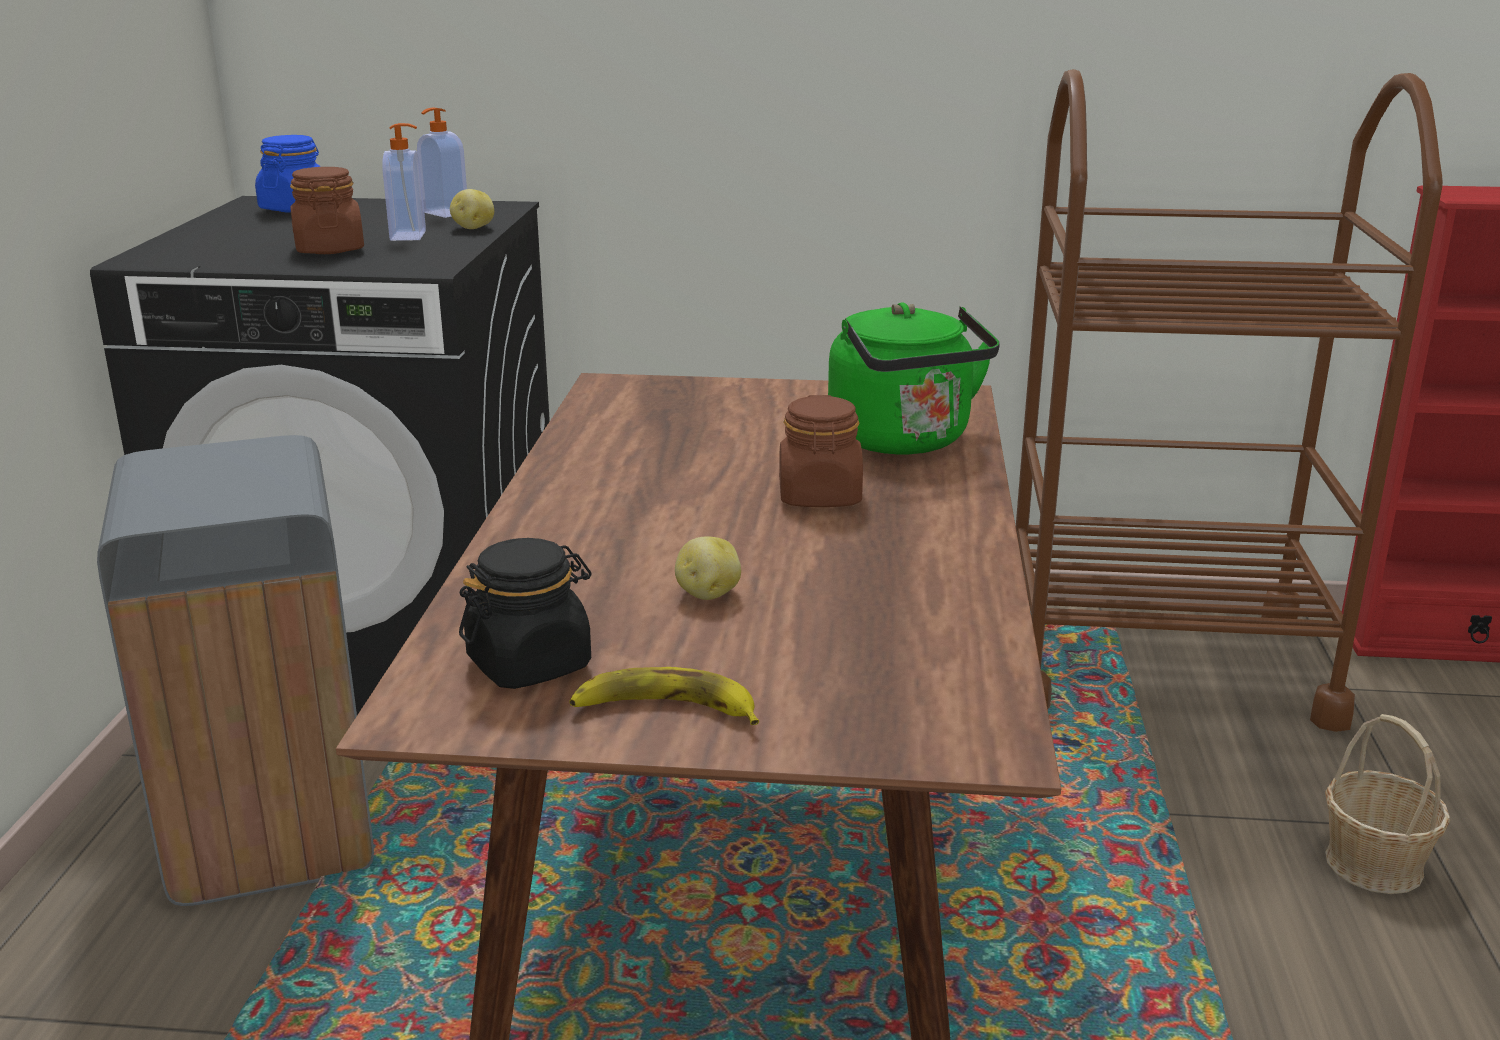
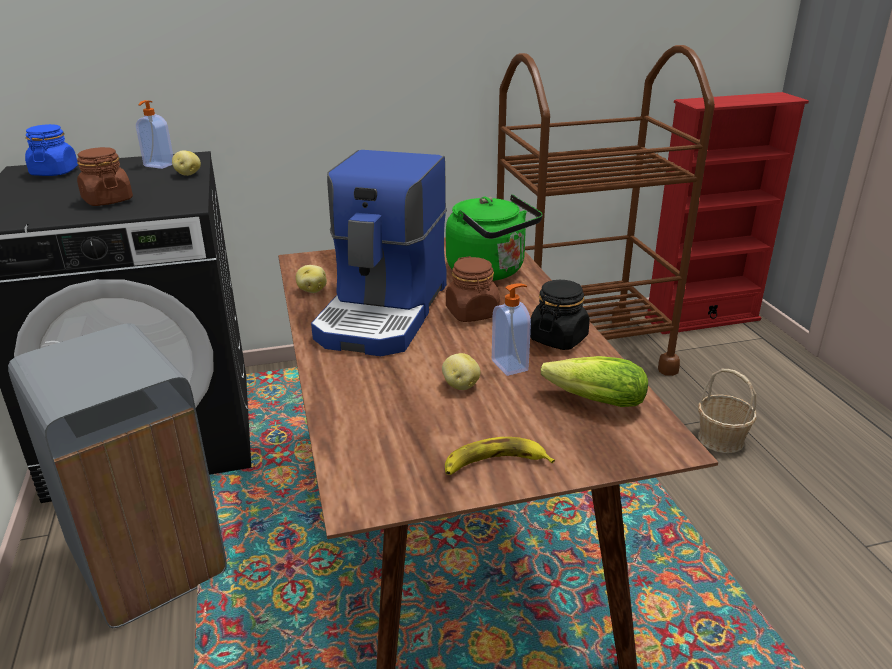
camera: 20 degrees left, 5 degrees up
(409, 236) = (152, 184): soap dispenser -> soap dispenser (511, 365)
(530, 664) = (398, 452): black jar -> black jar (558, 338)
(590, 427) = (312, 290): none -> potato
(676, 474) = (385, 313): none -> coffee machine
(909, 654) = (590, 400): none -> lettuce

